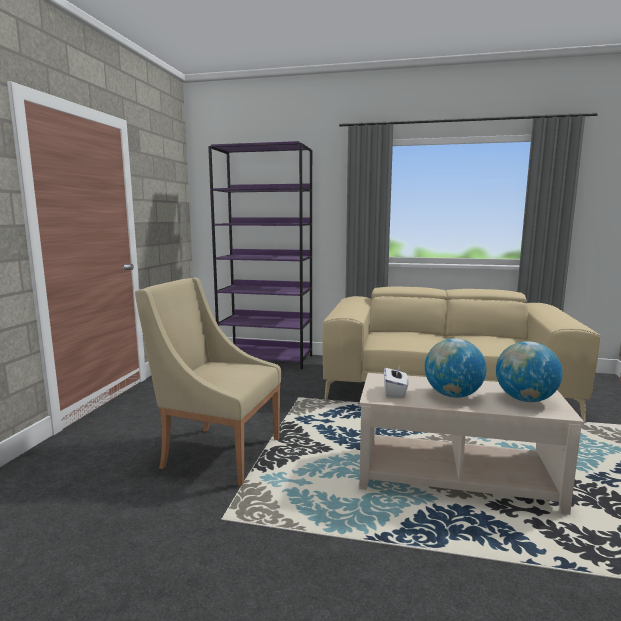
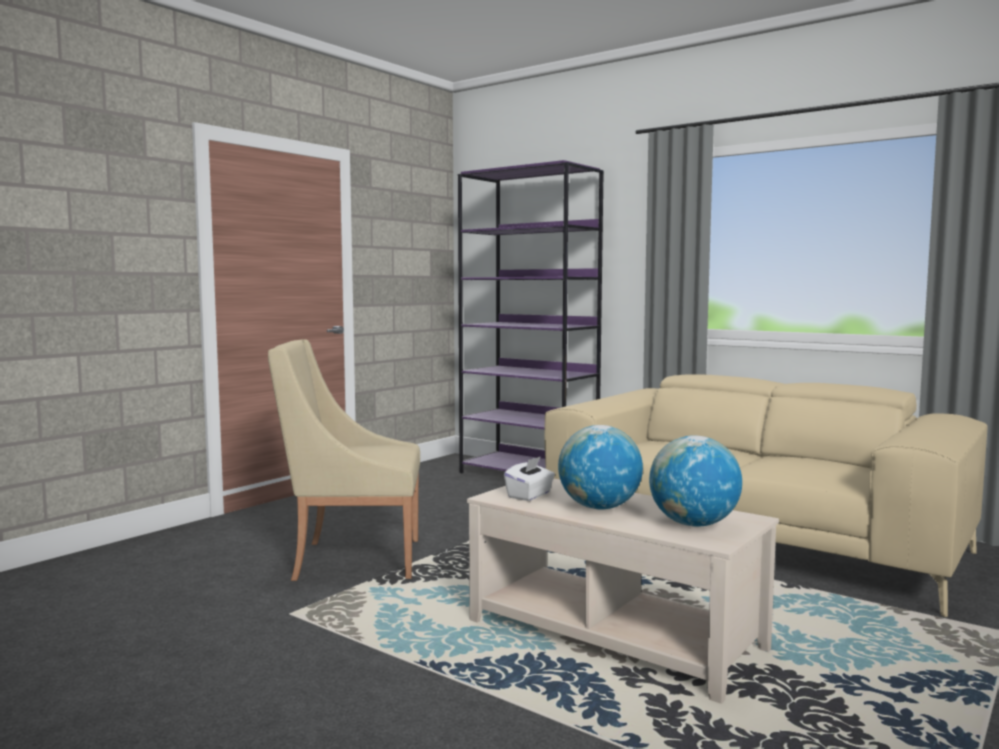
camera: 25 degrees right, 5 degrees down
(218, 453) = (353, 559): beige armchair -> beige armchair turned 45 degrees counterclockwise

